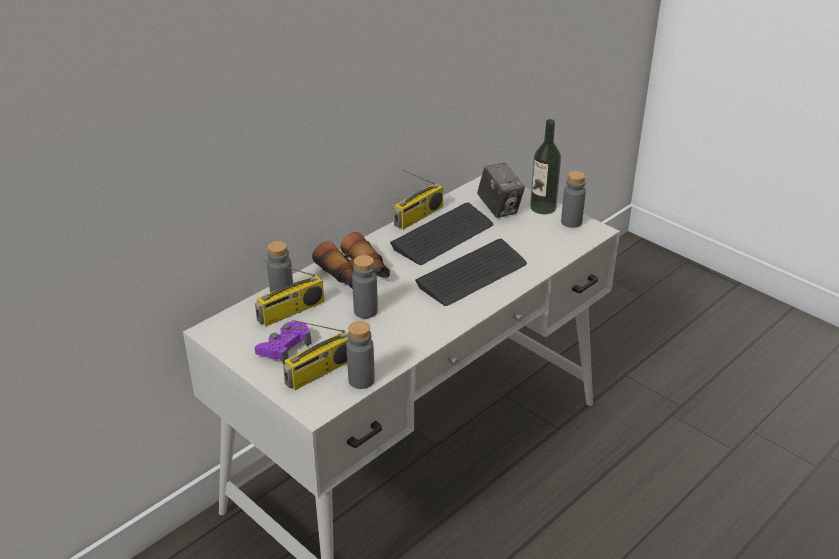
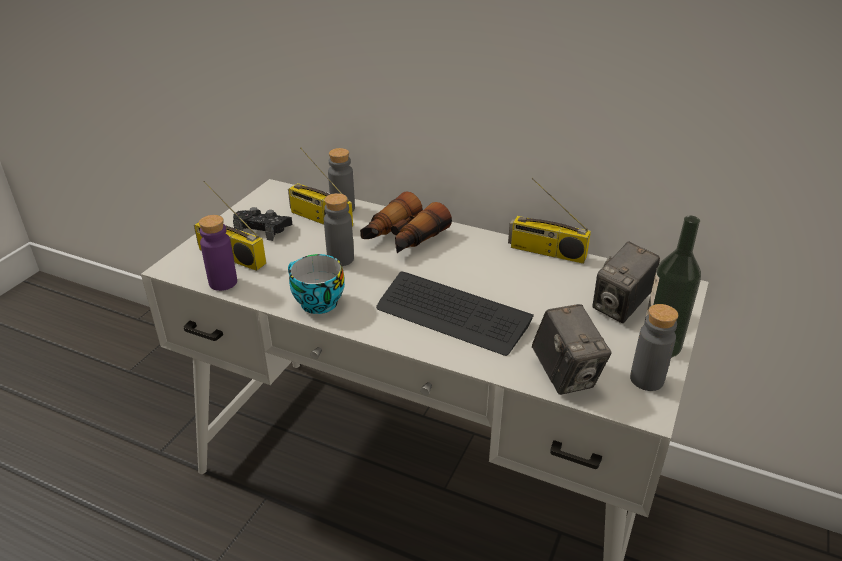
camera: 70 degrees right, 0 degrees up
(284, 347) = (262, 229): purple game controller -> black game controller
(361, 380) = (223, 282): grey bottle -> purple bottle
(421, 333) = (316, 302): none -> cup
(443, 236) = (519, 277): keyboard -> none
(555, 247) = (565, 375): none -> camera

